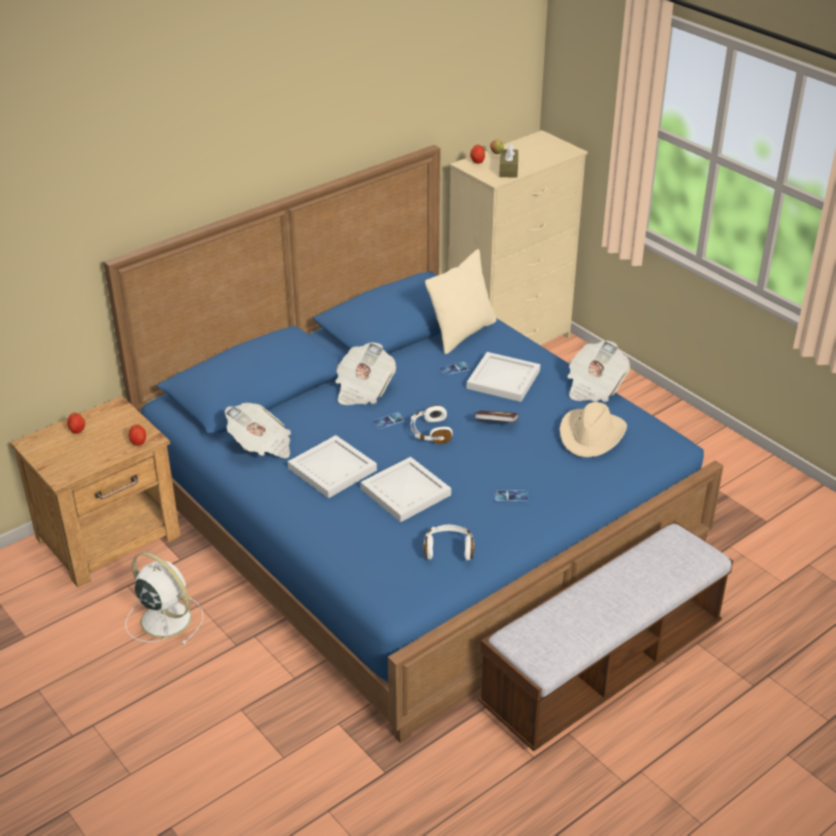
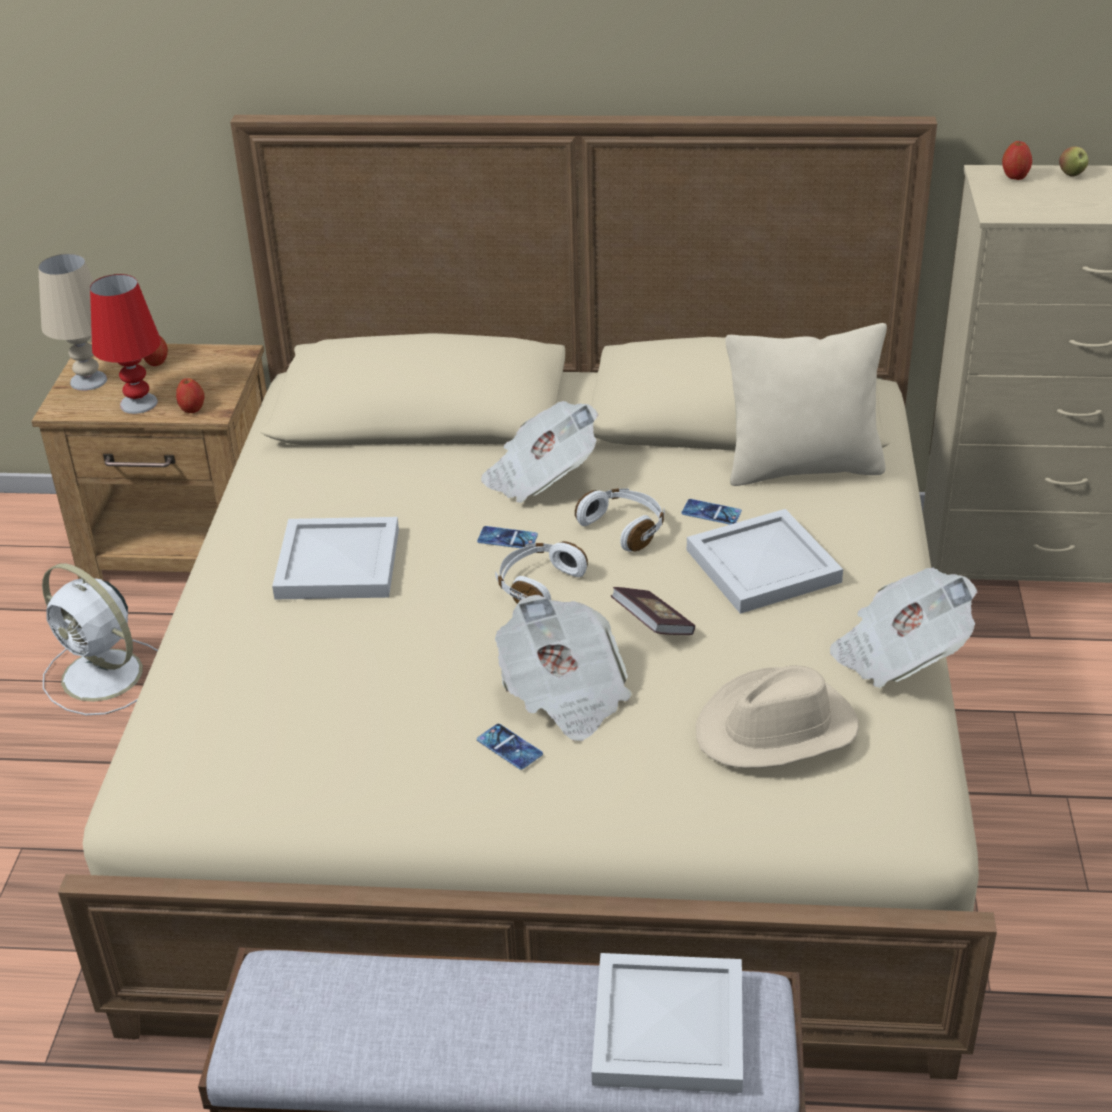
camera: 45 degrees right, 0 degrees up
(53, 457) = (88, 381): none -> beige table lamp
(103, 454) = (138, 403): none -> red table lamp
(164, 618) = (105, 676): white fan -> white fan turned 135 degrees clockwise
(261, 445) = (306, 484): newspaper -> newspaper (564, 695)
(404, 492) = (376, 648): white tray -> white tray (666, 1025)
(416, 515) = (562, 733): blue bed -> beige bed
(448, 549) = (309, 768): white headphones -> white headphones (624, 528)
(508, 170) = (1050, 205): brown tissue box -> none

